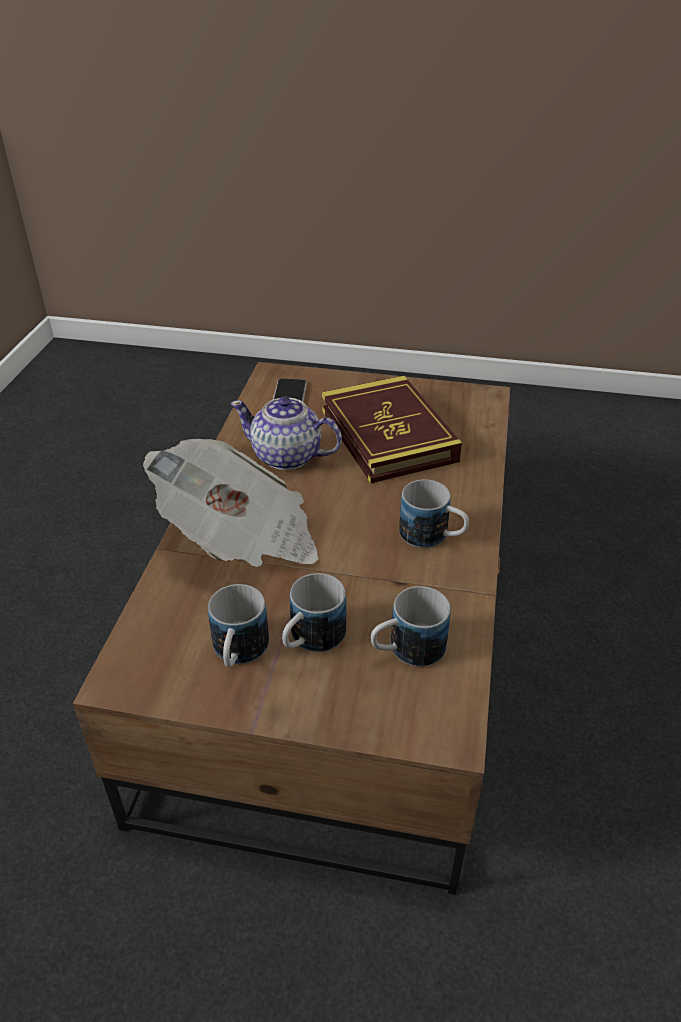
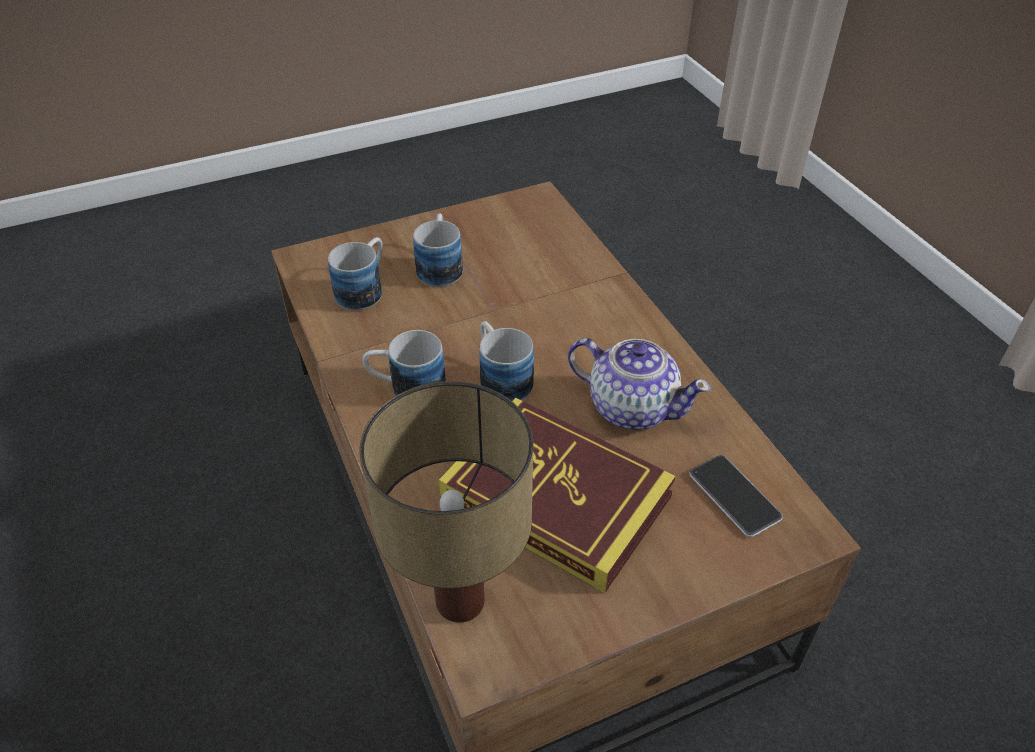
camera: 145 degrees right, 5 degrees up
(238, 654) = (481, 239): mug -> mug (500, 377)
(241, 538) = (572, 308): newspaper -> none
(287, 457) = (631, 407): teapot -> teapot turned 45 degrees clockwise
(481, 417) = (462, 602): none -> table lamp

